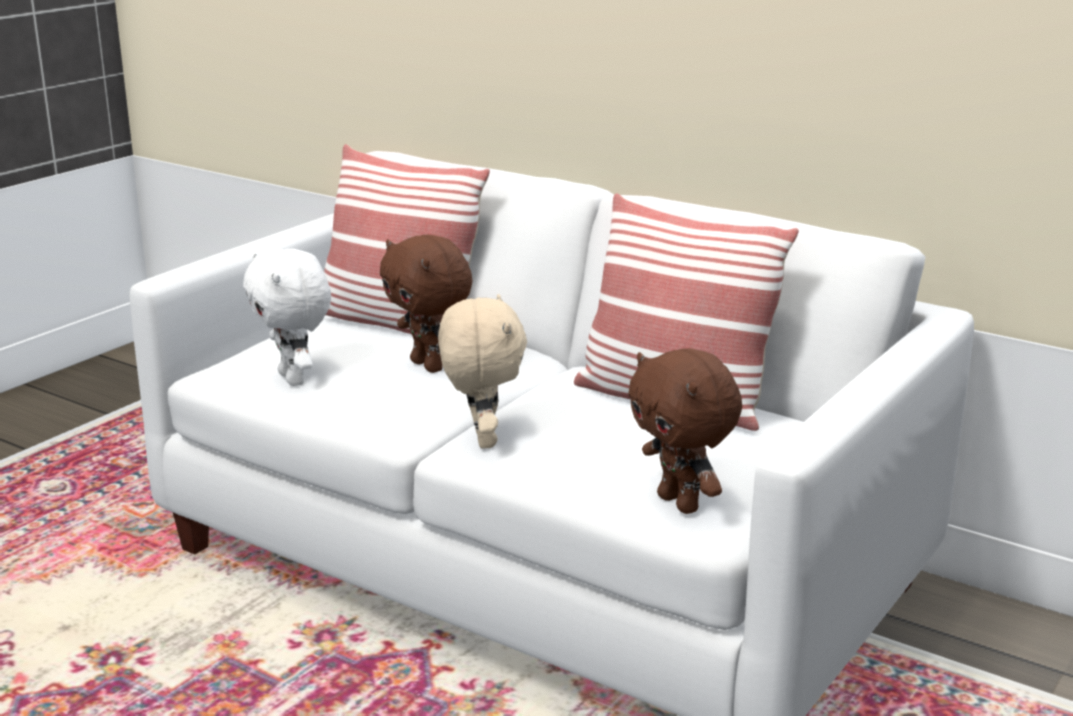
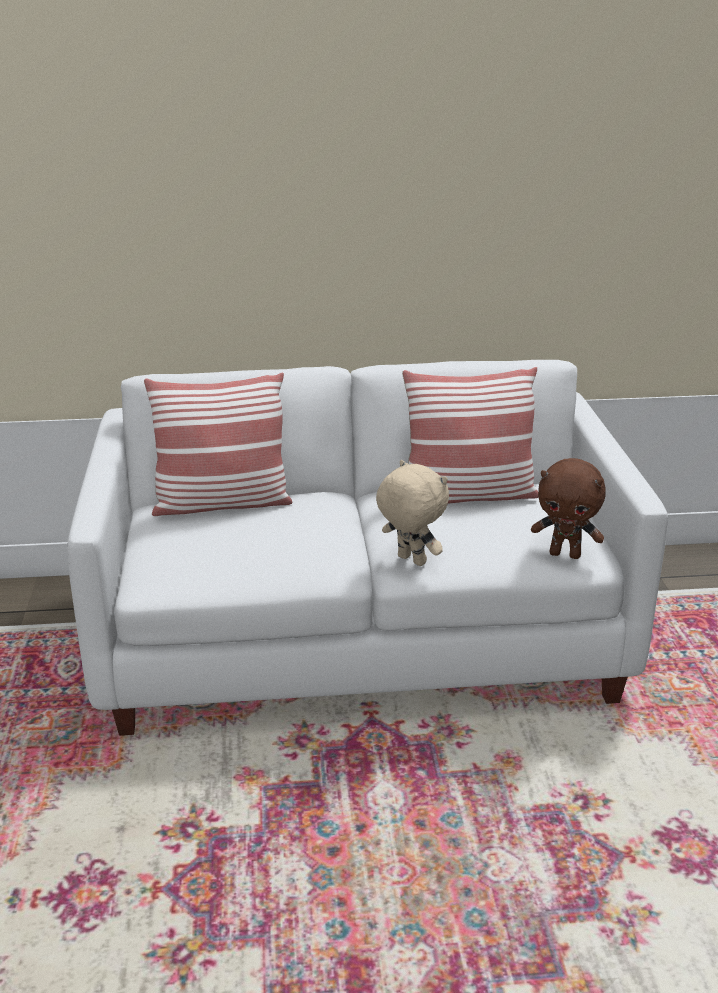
camera: 40 degrees left, 5 degrees up
(294, 379) = (225, 568): white plush toy -> none
(429, 366) = (309, 525): brown plush toy -> none

